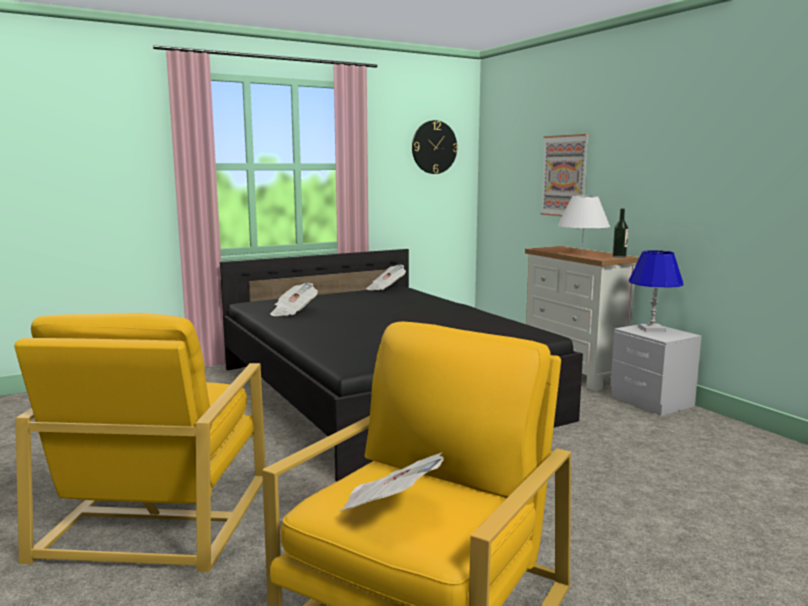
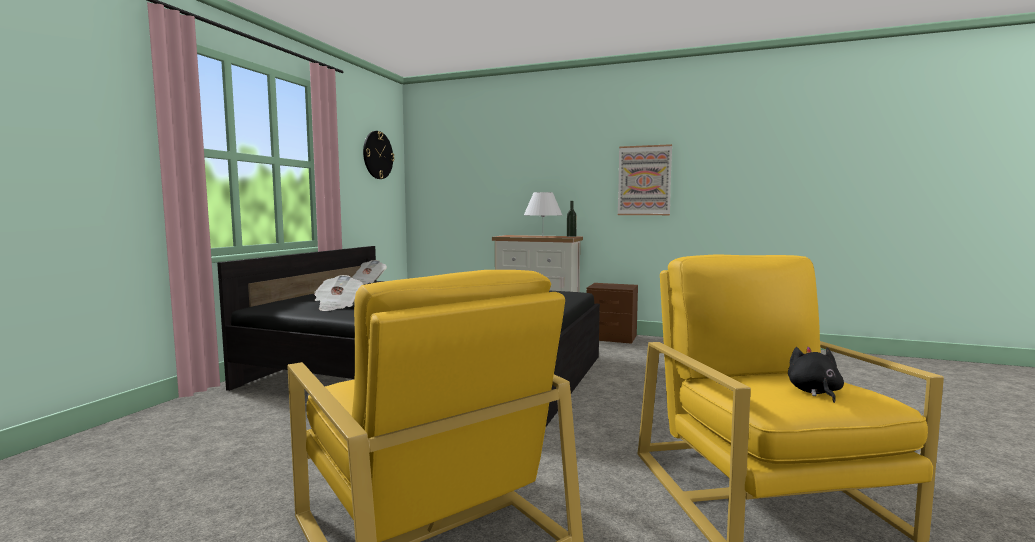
camera: 40 degrees left, 5 degrees down
(390, 508) = (814, 392): newspaper -> black plush toy
(564, 176) = (504, 180): picture -> picture (644, 180)
(651, 328) = (605, 285): blue table lamp -> none
(651, 401) = (611, 337): grey nightstand -> brown nightstand

